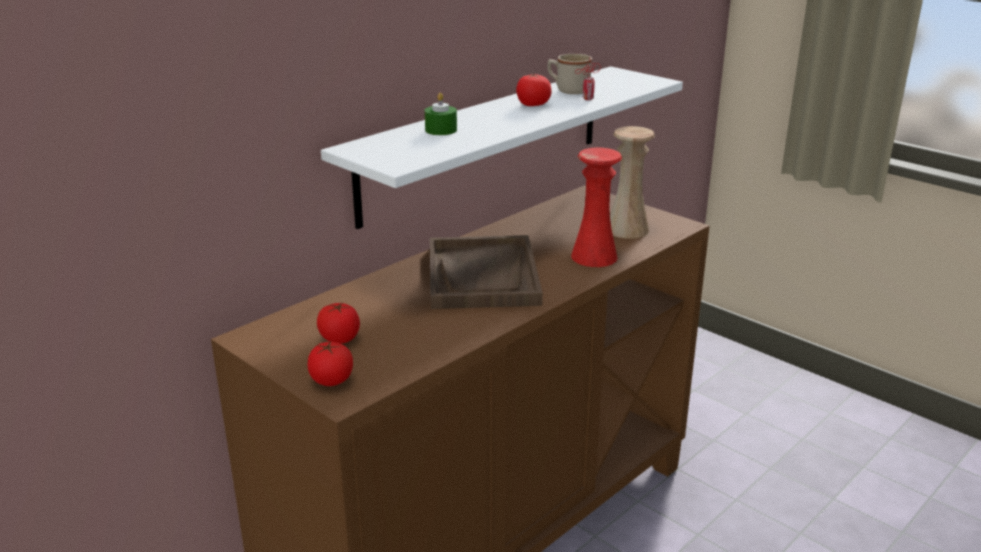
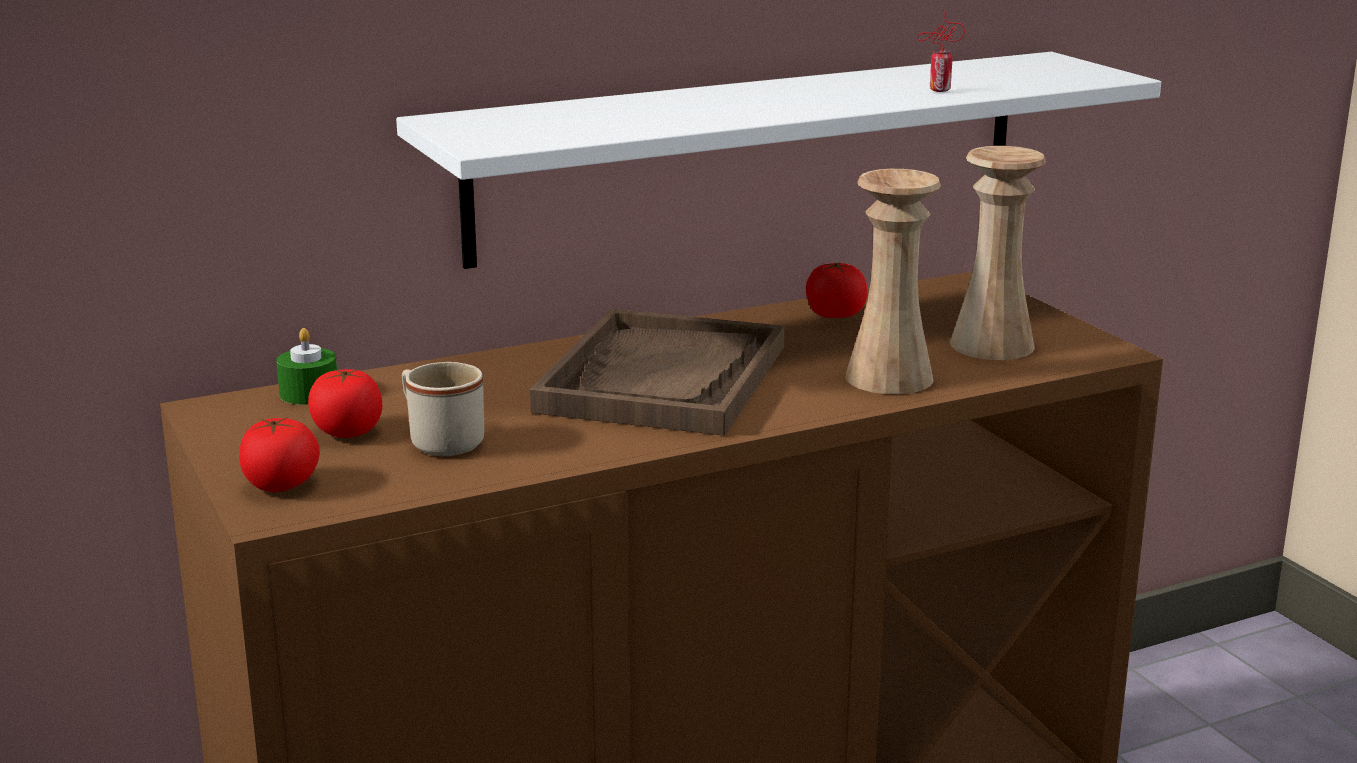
camera: 20 degrees right, 5 degrees down
(441, 130) = (620, 109): green candle -> green candle (309, 393)
(533, 105) = (828, 90): tomato -> tomato (835, 315)
(568, 90) = (921, 76): beige mug -> beige mug (440, 441)
(594, 257) = (889, 377): red vase -> beige vase

